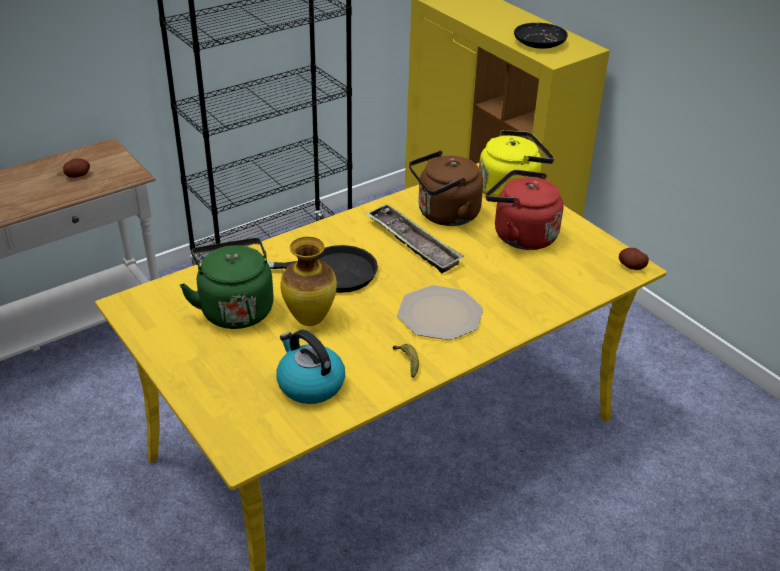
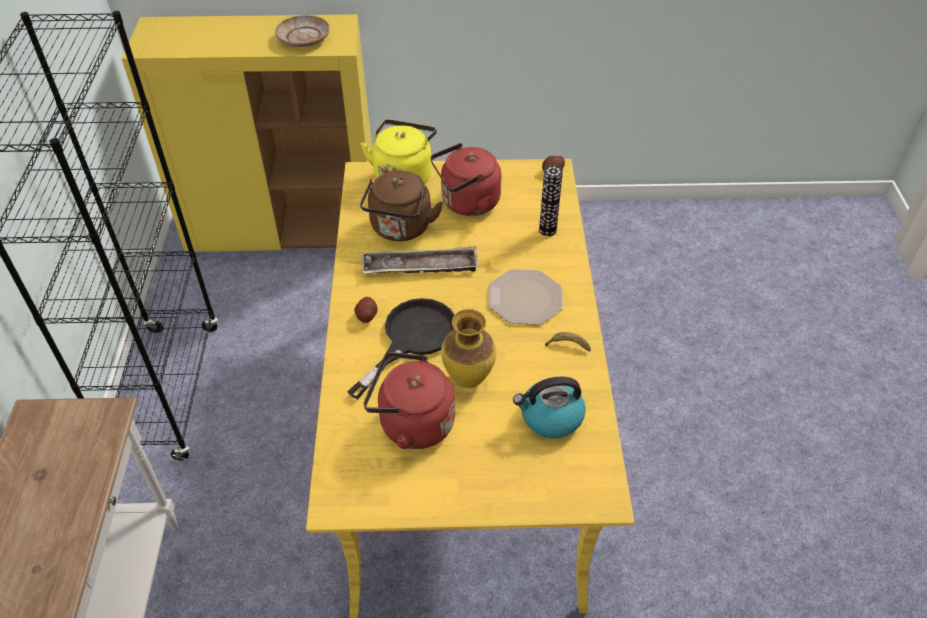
camera: 55 degrees left, 10 degrees up
(78, 175) = (61, 461): potato -> potato (366, 316)
(235, 308) = (412, 423): green kettle -> red kettle
(539, 42) = (303, 38): black plate -> beige plate
(545, 294) = (547, 230): none -> vase

